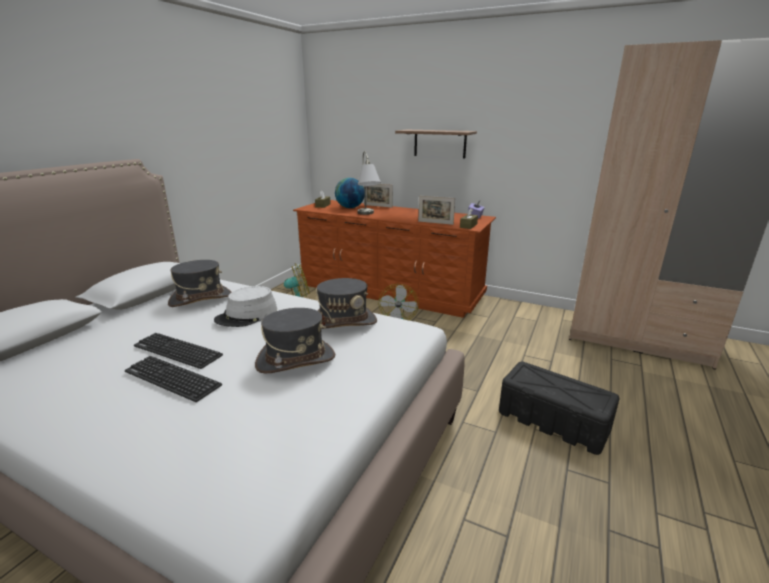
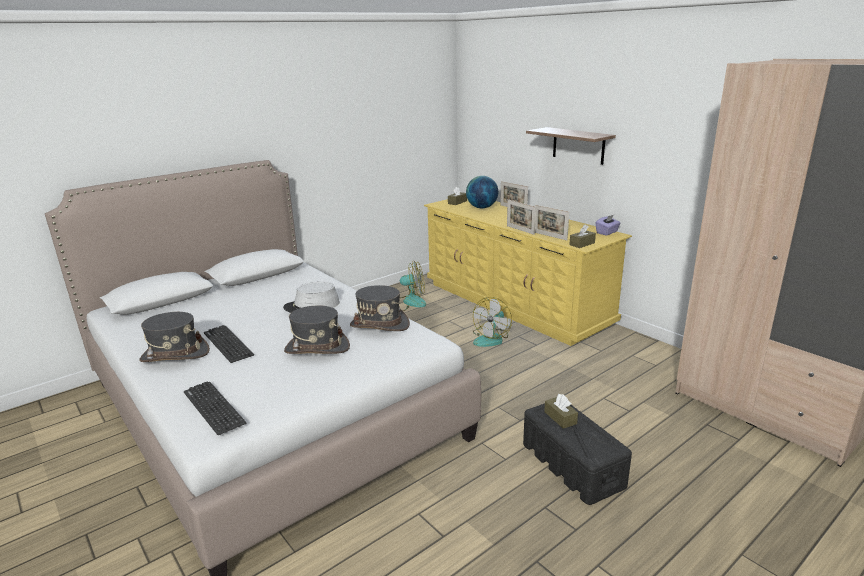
camera: 25 degrees right, 0 degrees up
(177, 351) = (245, 325): keyboard -> keyboard (213, 407)
(200, 299) = (290, 286): grey hat -> grey hat (175, 355)
(367, 215) = (489, 219): grey table lamp -> none
(390, 291) = (514, 303): brown dresser -> yellow dresser
(405, 221) = (520, 230): none -> picture frame
(538, 379) = (560, 418): none -> brown tissue box

